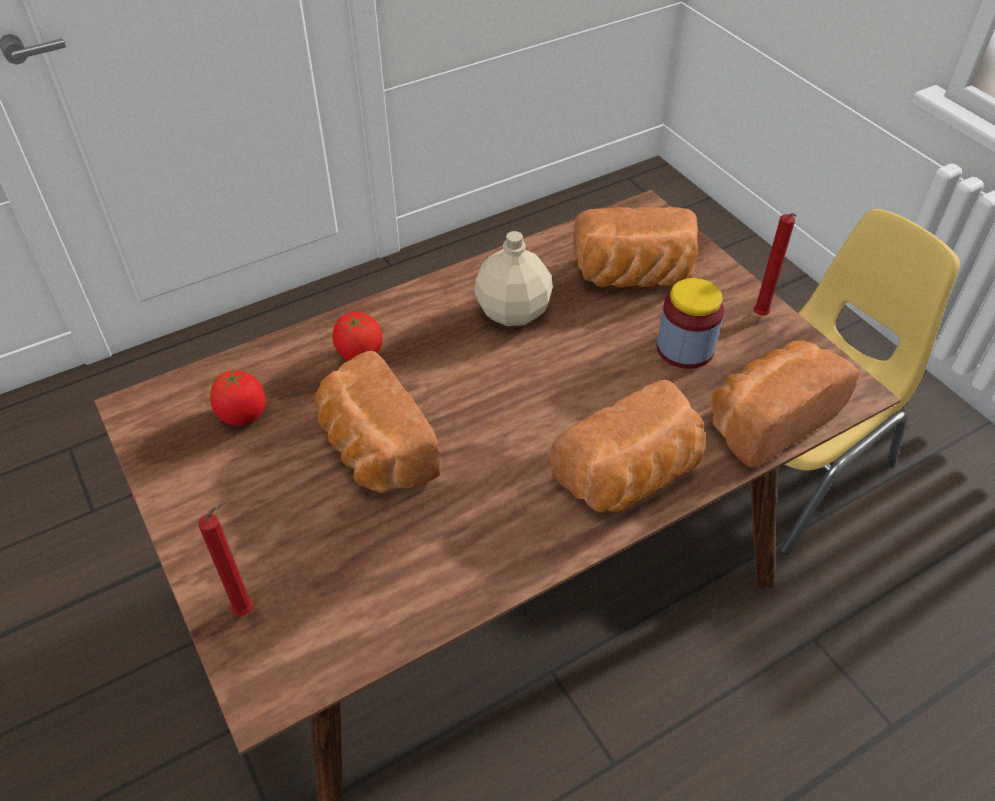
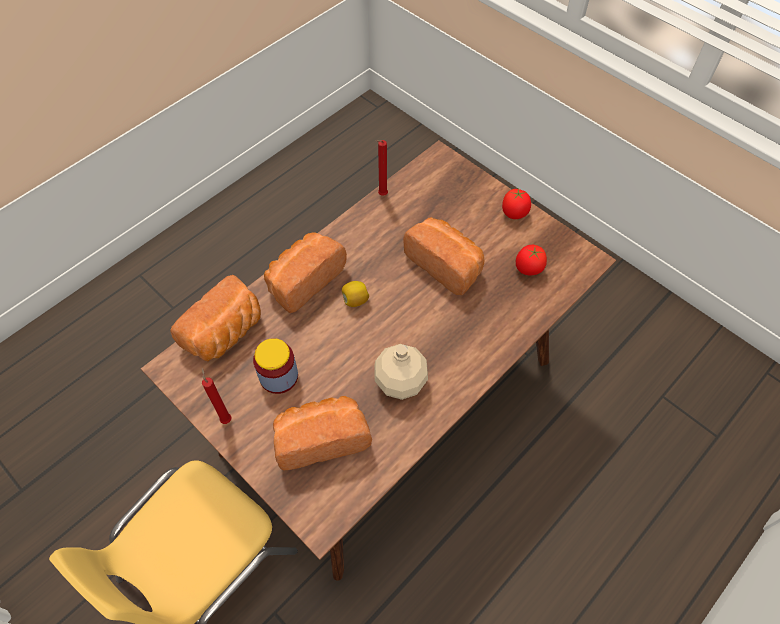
camera: 165 degrees right, 10 degrees up
(247, 609) = (465, 182): red candle -> red candle (381, 195)
(359, 355) = (485, 323): tomato -> tomato (514, 213)
(548, 425) = (355, 300): none -> lemon

